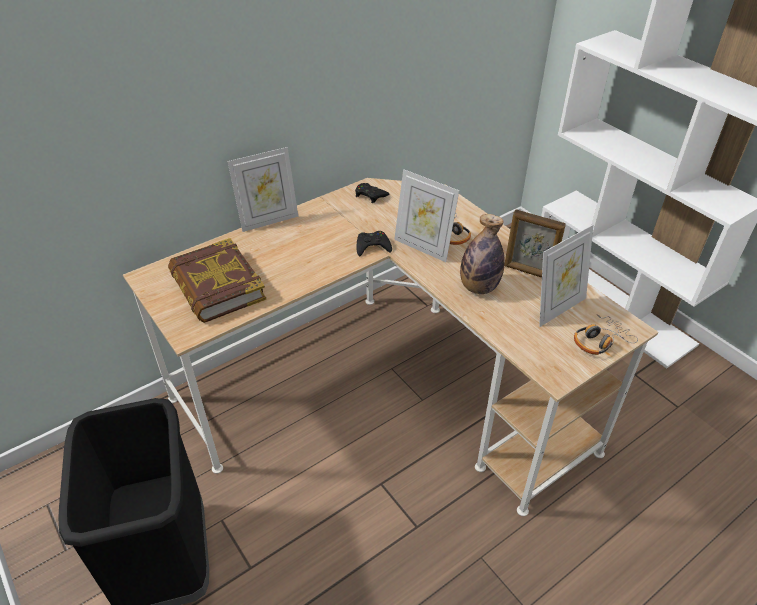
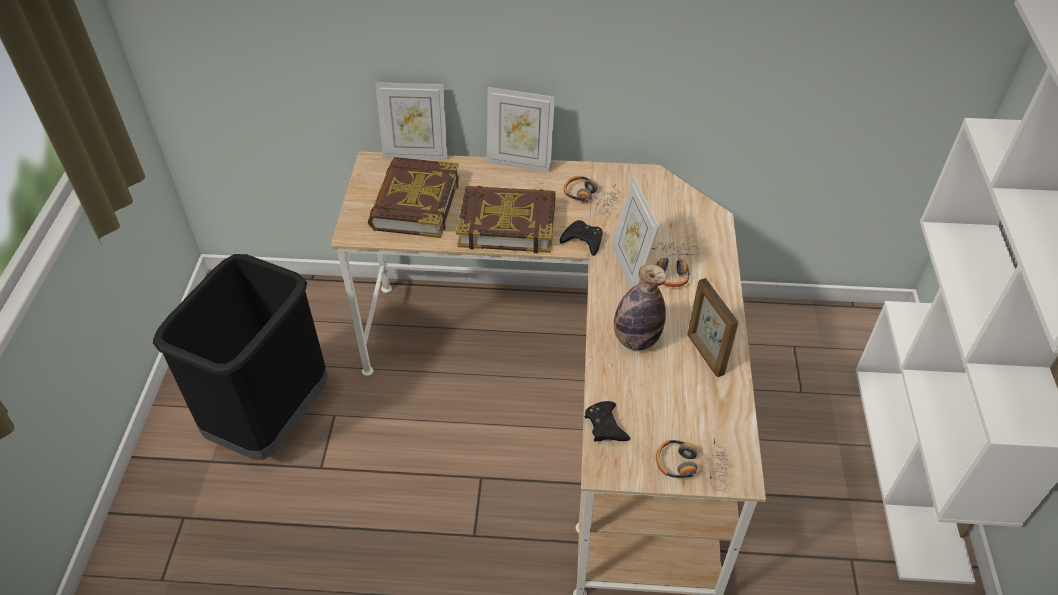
camera: 40 degrees right, 5 degrees up
(306, 264) = (507, 224): none -> book
(345, 218) = (590, 197): none -> headphones
(370, 195) = (641, 186): black game controller -> black game controller (605, 426)
(557, 308) = (689, 408): picture frame -> picture frame (416, 154)

